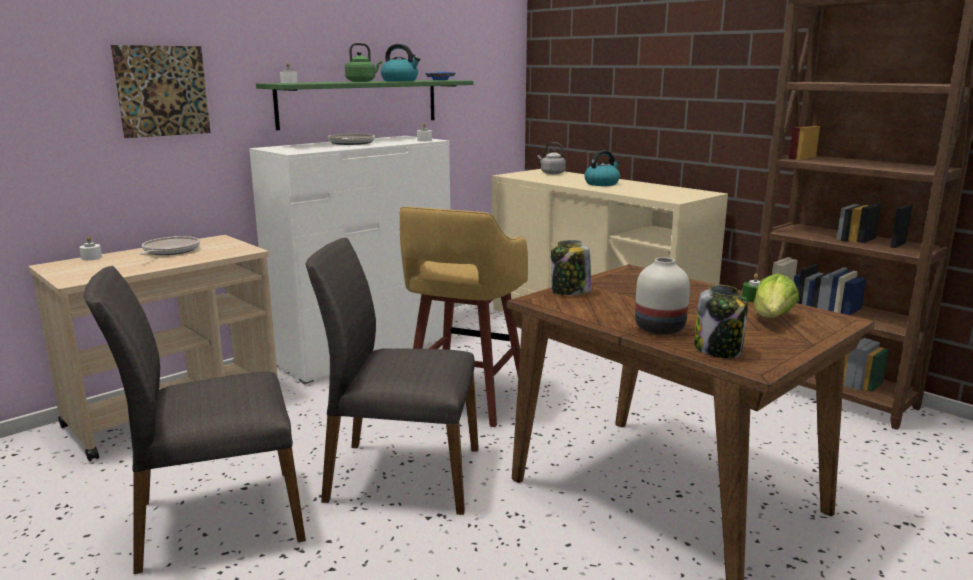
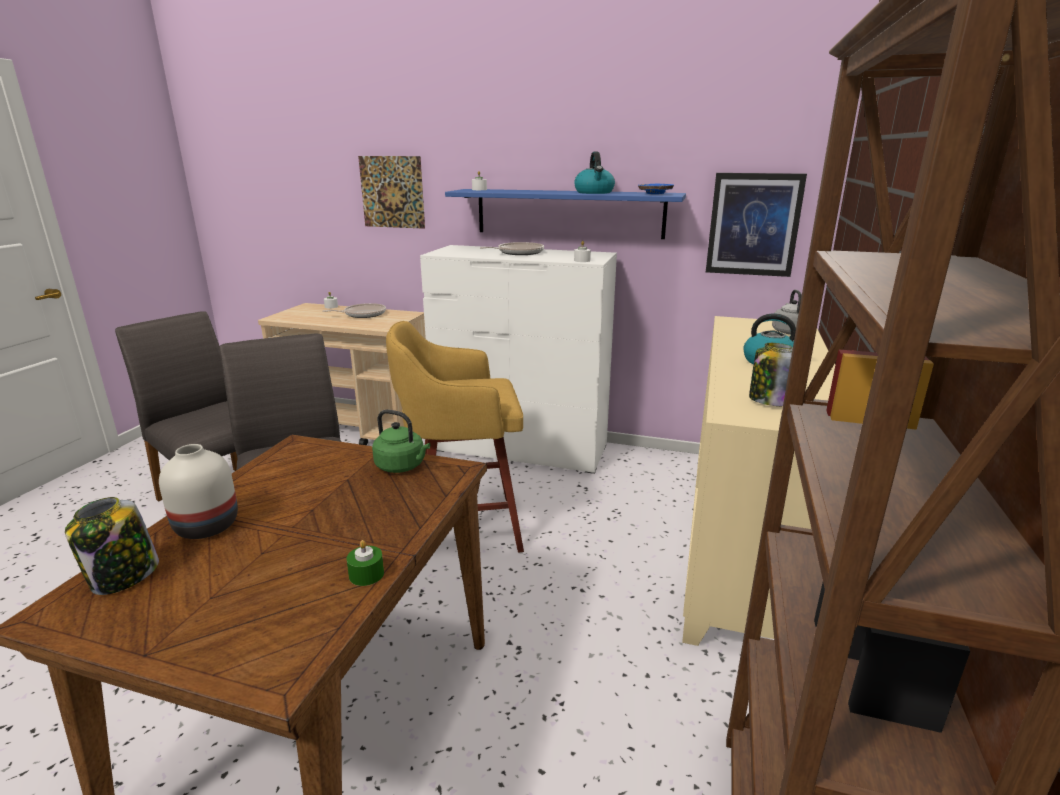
camera: 60 degrees right, 5 degrees up
(360, 103) = (569, 213): green shelf -> blue shelf
(362, 81) = (546, 192): green kettle -> green kettle (402, 466)
(485, 102) = (753, 224): none -> picture
(570, 292) = (334, 455): jar -> jar (769, 400)
(772, 319) = (264, 603): lettuce -> none

